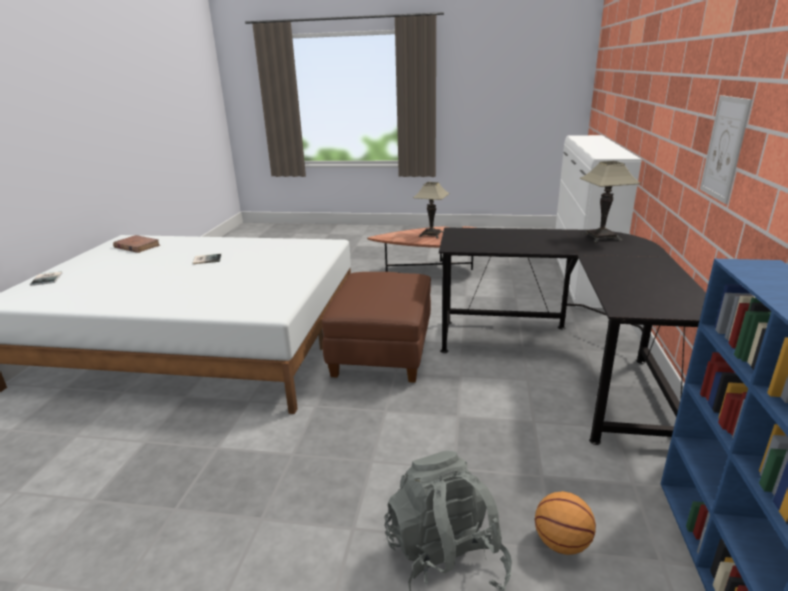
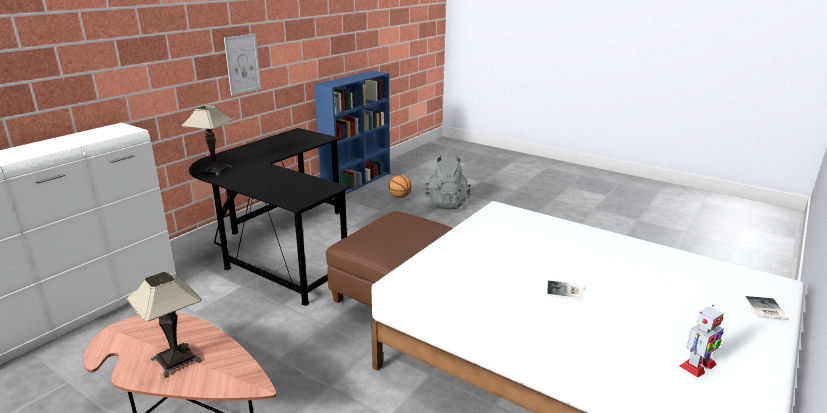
camera: 155 degrees left, 0 degrees up
(137, 246) = (697, 365): brown book -> toy robot

